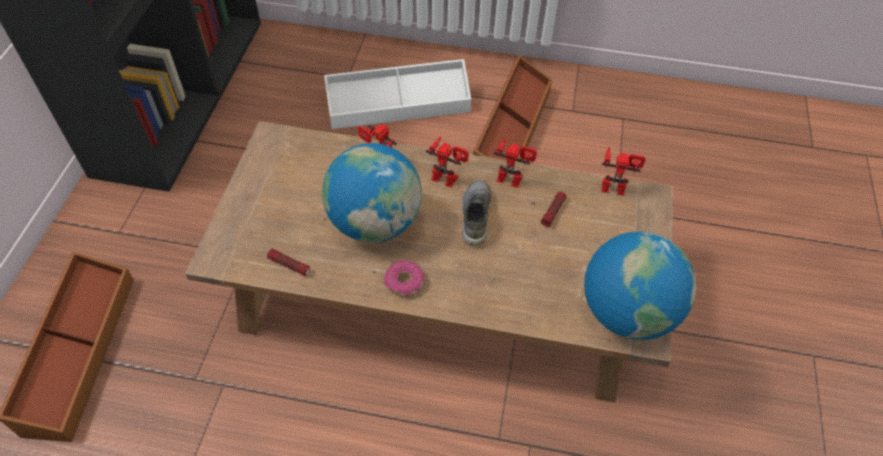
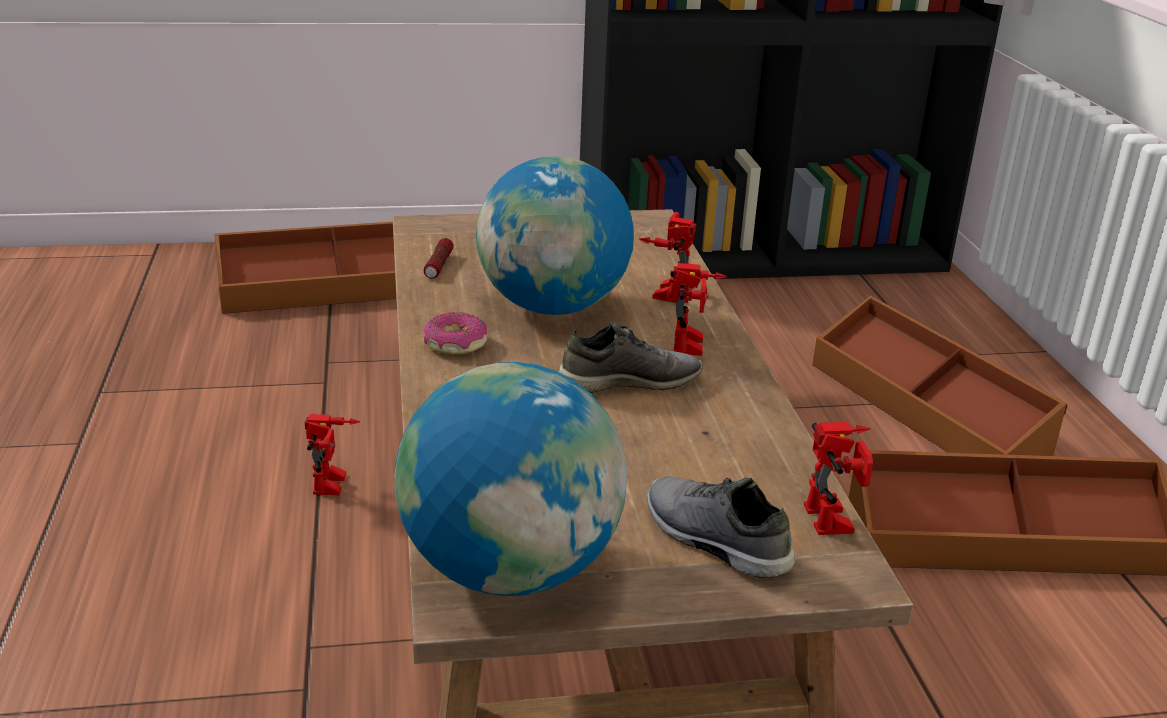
camera: 70 degrees right, 25 degrees down
(398, 106) = (926, 411): white storage box -> brown storage box
(512, 177) = (748, 403): toy robot -> toy robot (334, 486)
(553, 212) = (701, 455): flashlight -> none
(620, 232) = (713, 540): none -> grey shoe

